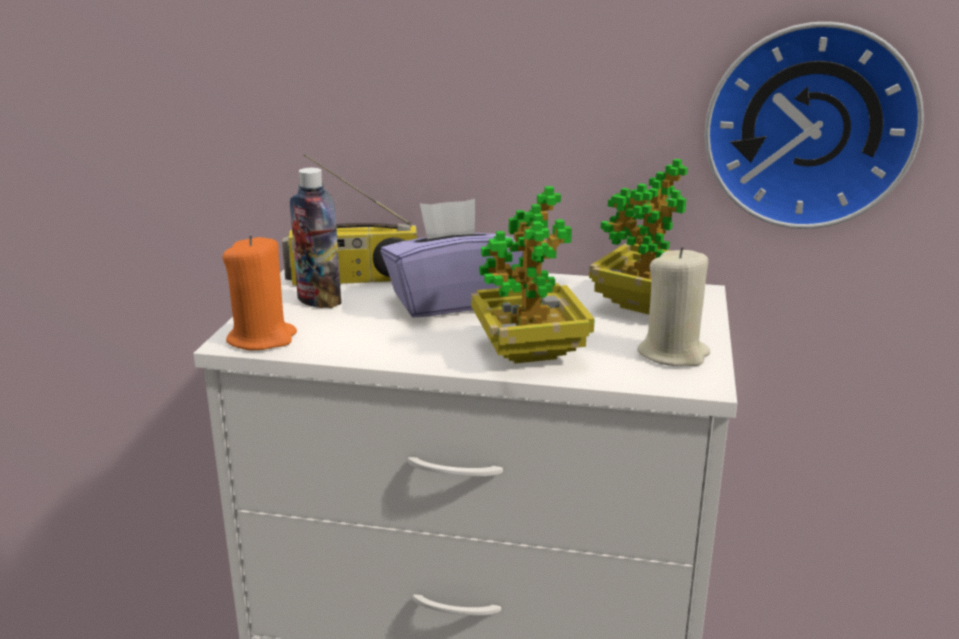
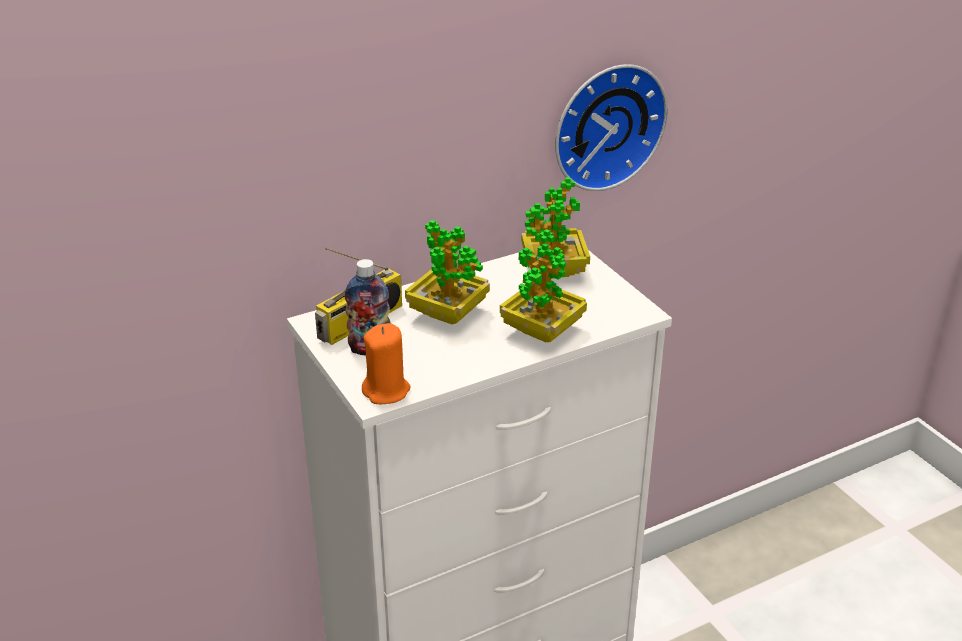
camera: 40 degrees left, 10 degrees up
(452, 301) = (448, 314): purple tissue box -> potted plant
(673, 354) = (610, 300): beige candle -> none

